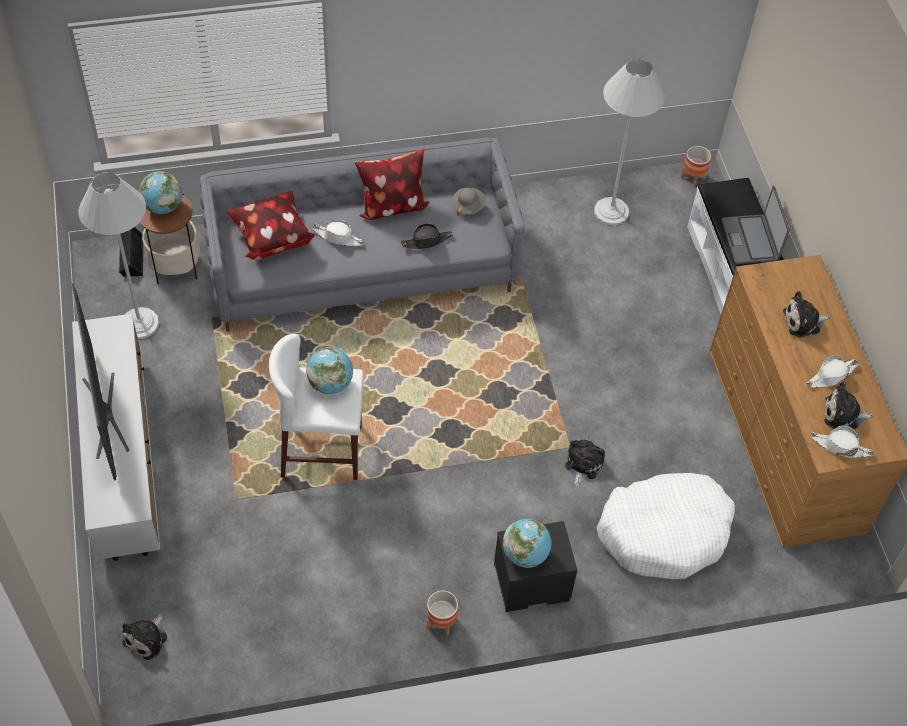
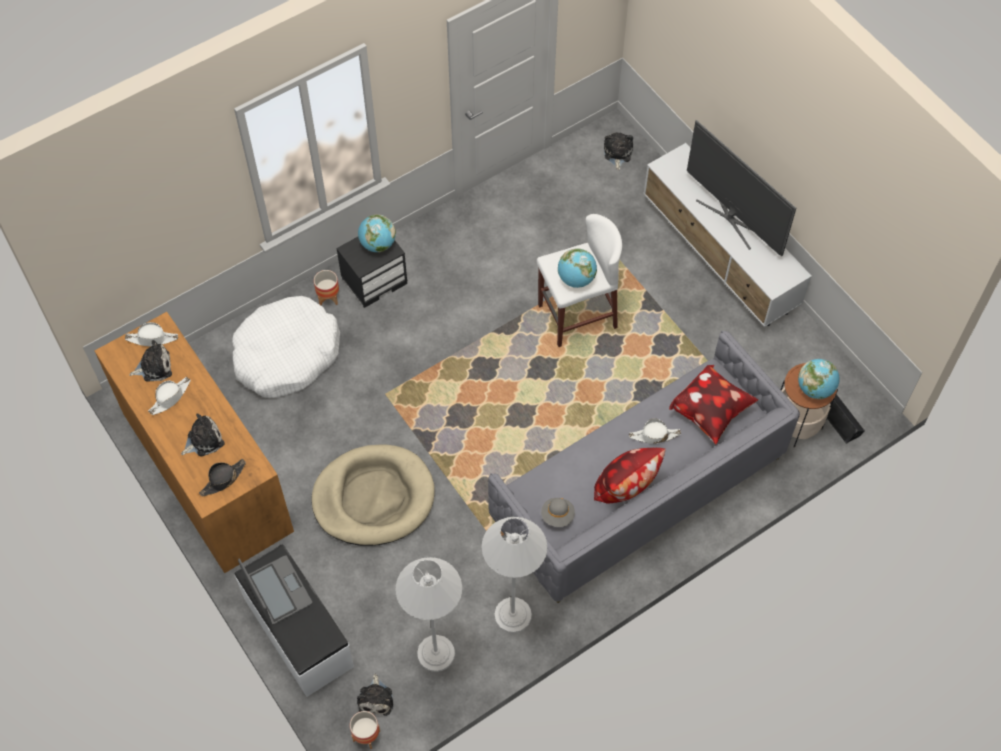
camera: 160 degrees right, 5 degrees up
(140, 323) = (786, 362): white floor lamp -> white floor lamp (513, 615)
(426, 241) = (576, 464): black hat -> black hat (223, 479)
(441, 622) = (427, 232): planter -> planter (328, 297)
(582, 465) = (369, 383): plush toy -> plush toy (376, 698)
(620, 352) = (373, 498): none -> beige dog bed

